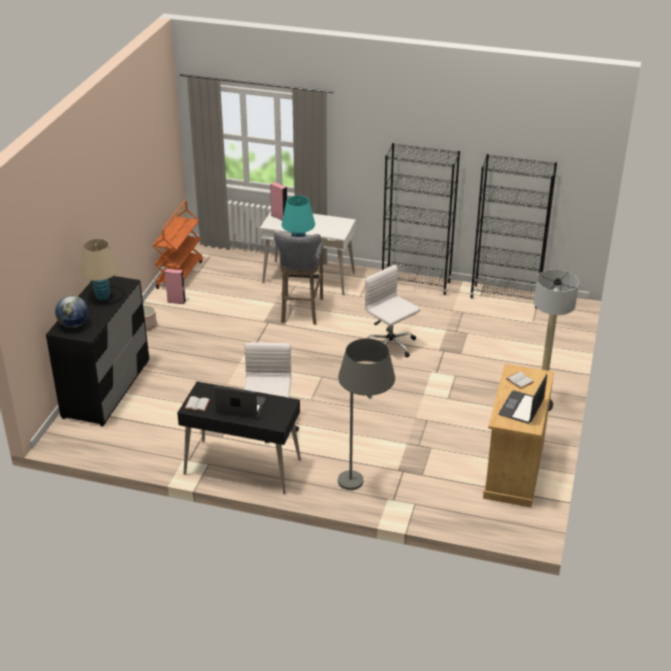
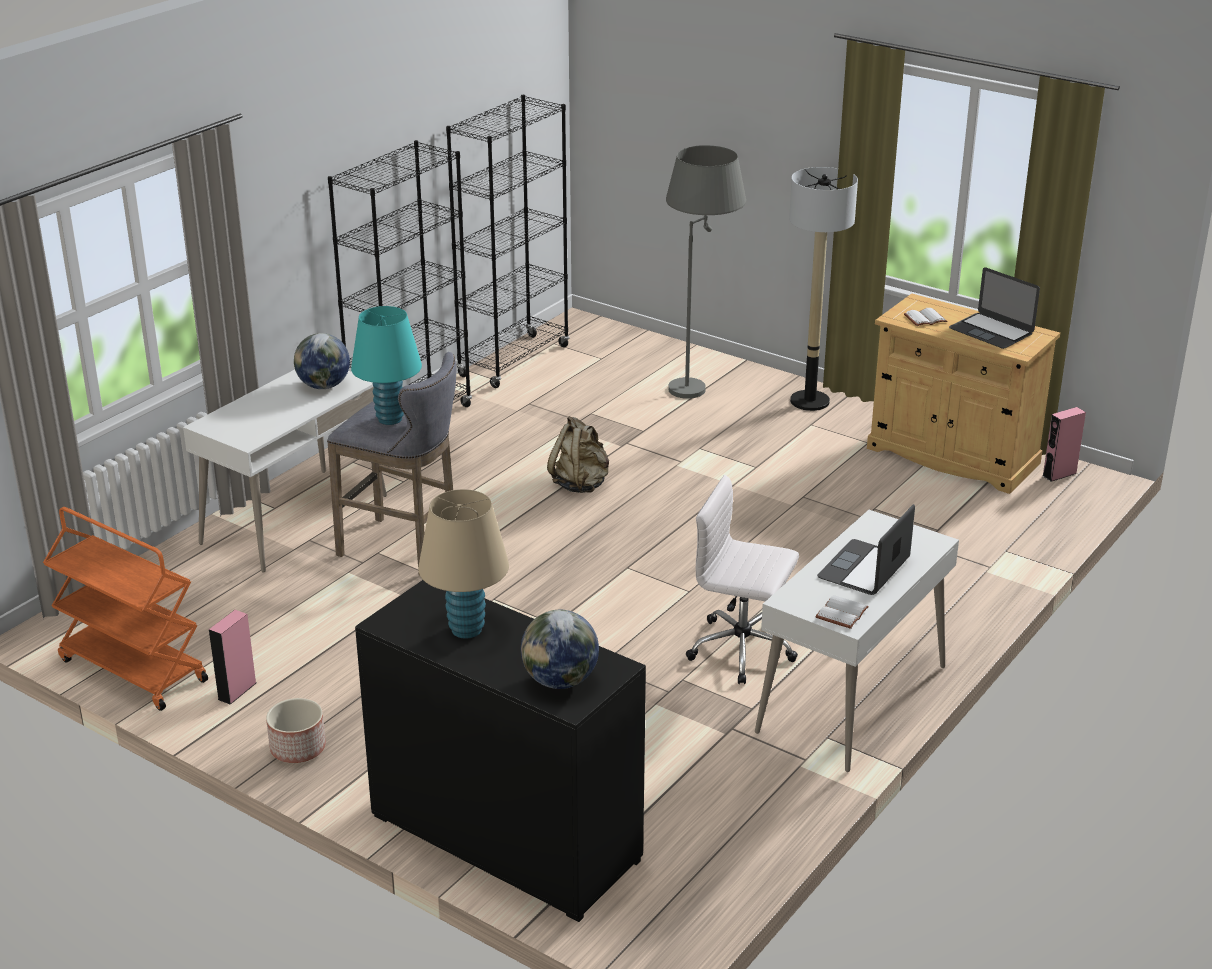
camera: 70 degrees left, 5 degrees down
(242, 467) = (853, 700): black desk -> white desk
(279, 217) = (228, 426): pink speaker -> pink speaker (1059, 474)
(330, 228) = (323, 386): none -> globe
(364, 485) = (945, 585): grey floor lamp -> grey floor lamp (700, 382)
(390, 346) = (580, 484): white office chair -> beige backpack

